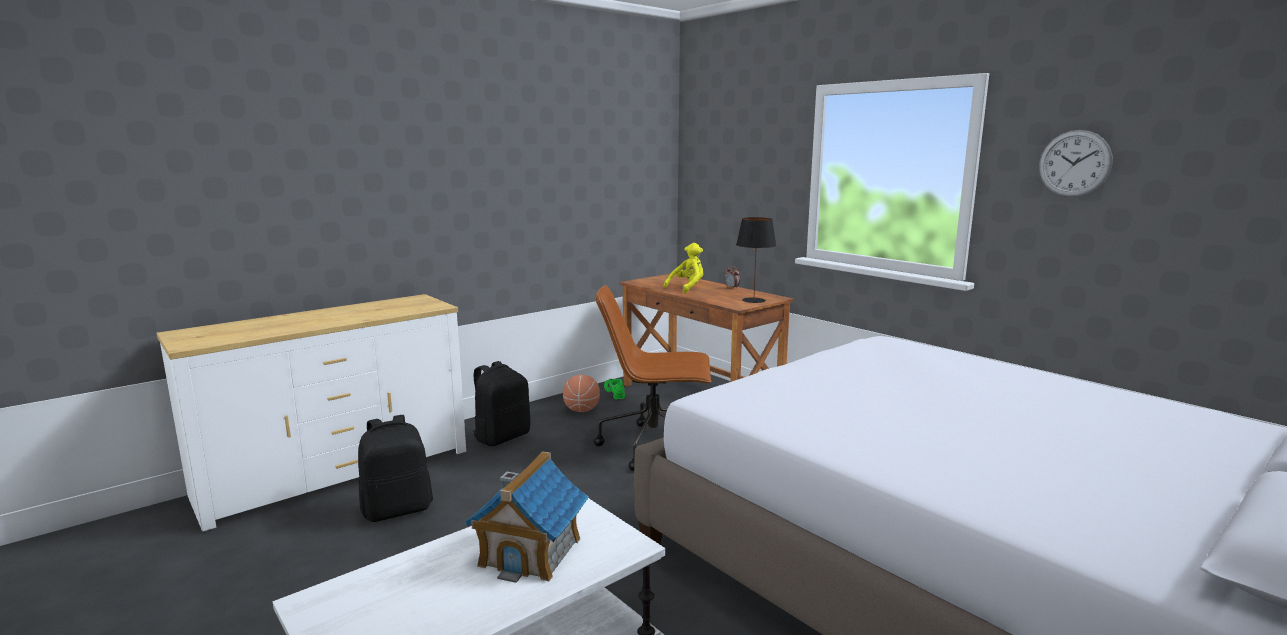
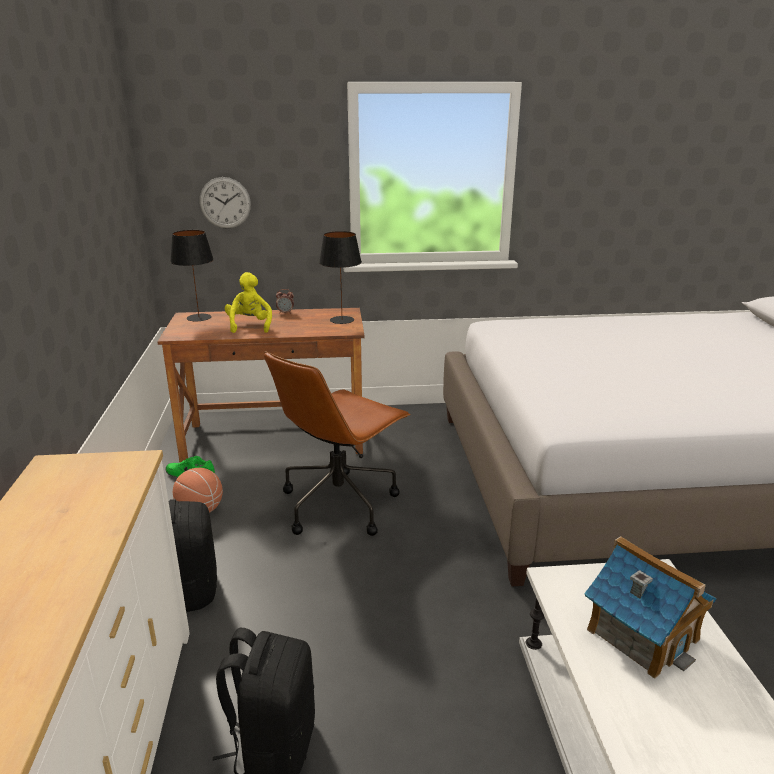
camera: 55 degrees left, 10 degrees up
(675, 278) = (199, 317): none -> black table lamp
(1074, 163) = (587, 158): wall clock -> wall clock (225, 203)

